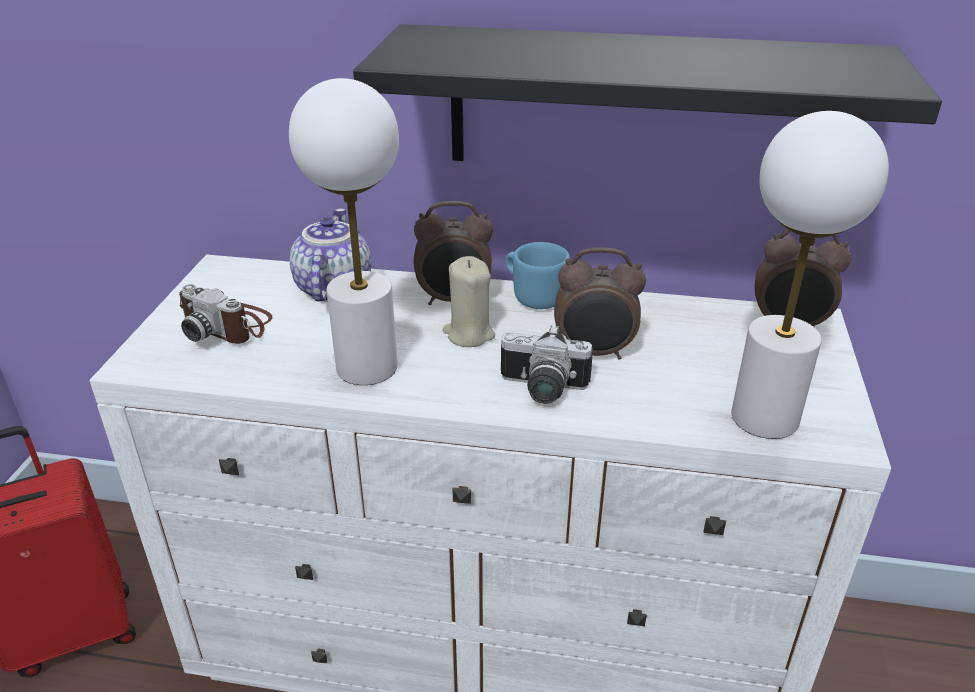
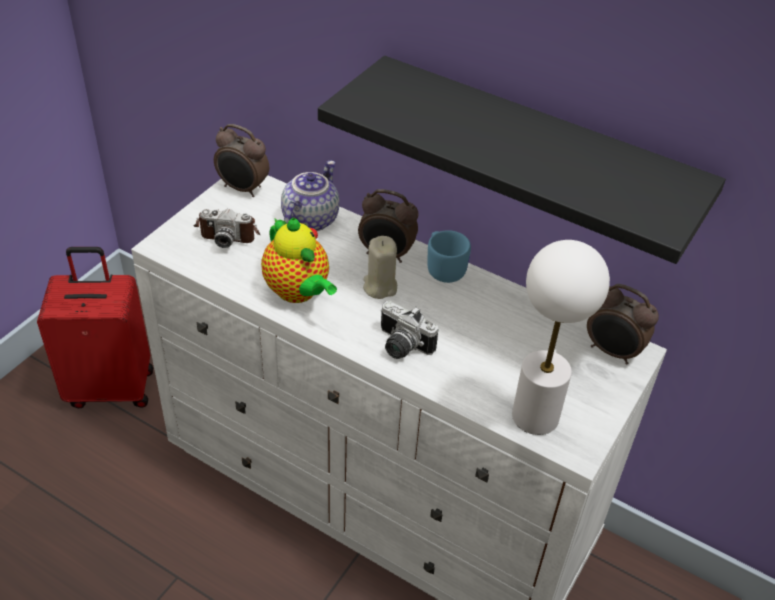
camera: 20 degrees right, 10 degrees up
(228, 325) = (229, 231): camera -> camera turned 45 degrees counterclockwise
(366, 367) = (298, 292): white table lamp -> teapot
(594, 353) = (455, 329): alarm clock -> alarm clock (243, 189)

